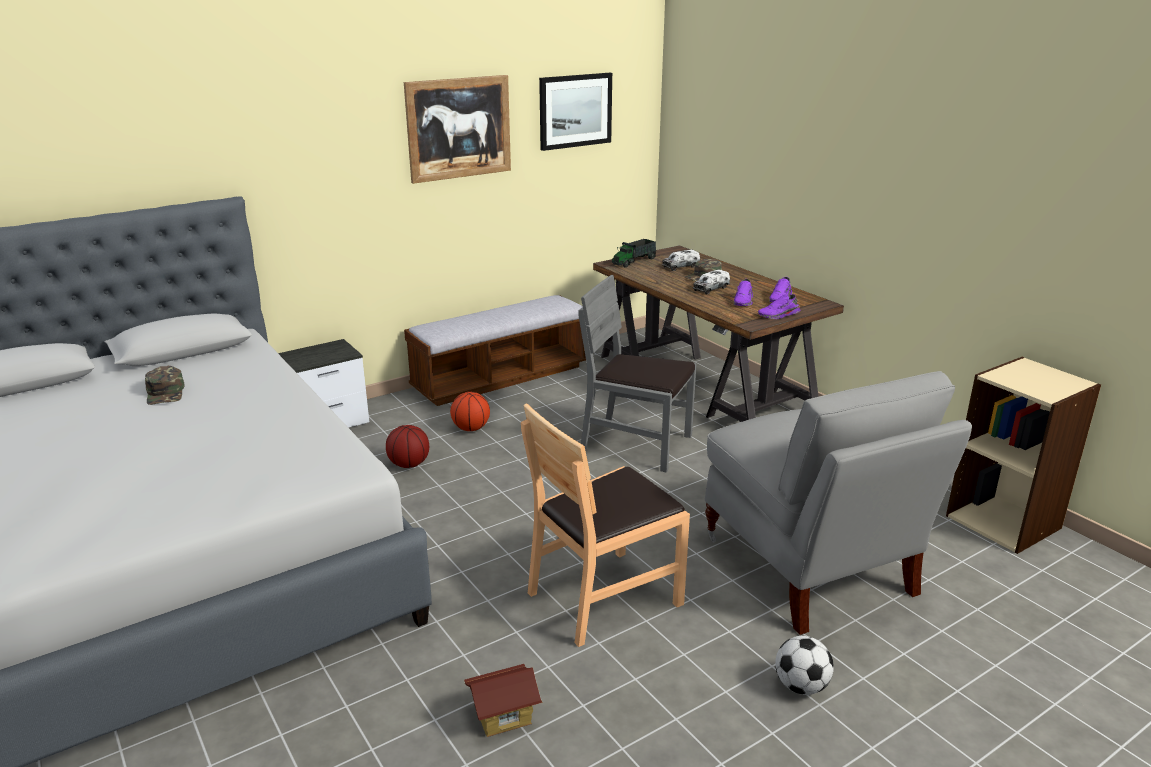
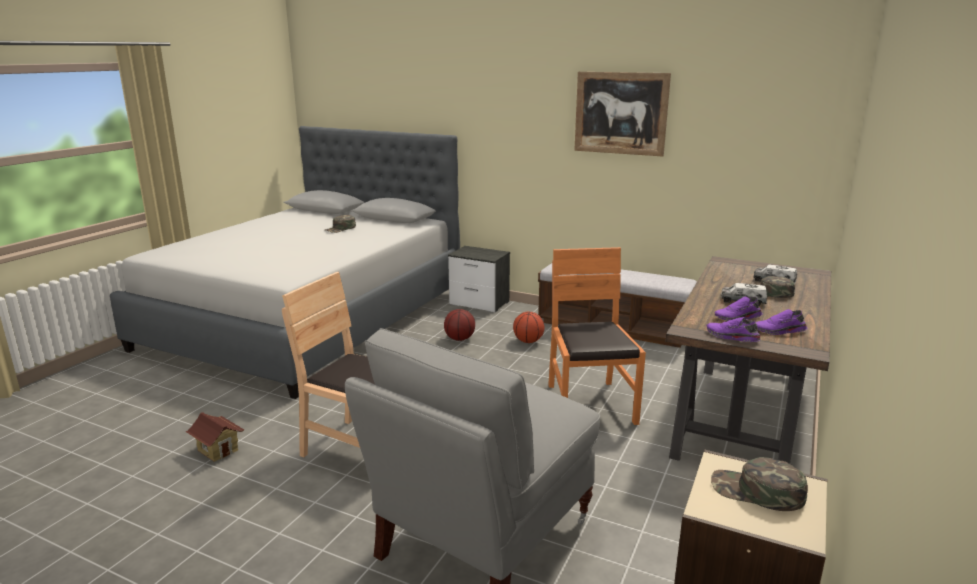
camera: 60 degrees right, 5 degrees down
(575, 111) = (743, 113): picture -> none
(634, 261) = (746, 266): toy truck -> none
(636, 444) = (589, 404): grey chair -> orange chair
(800, 686) = (302, 572): football -> none
(1031, 377) = (757, 491): none -> green cap

